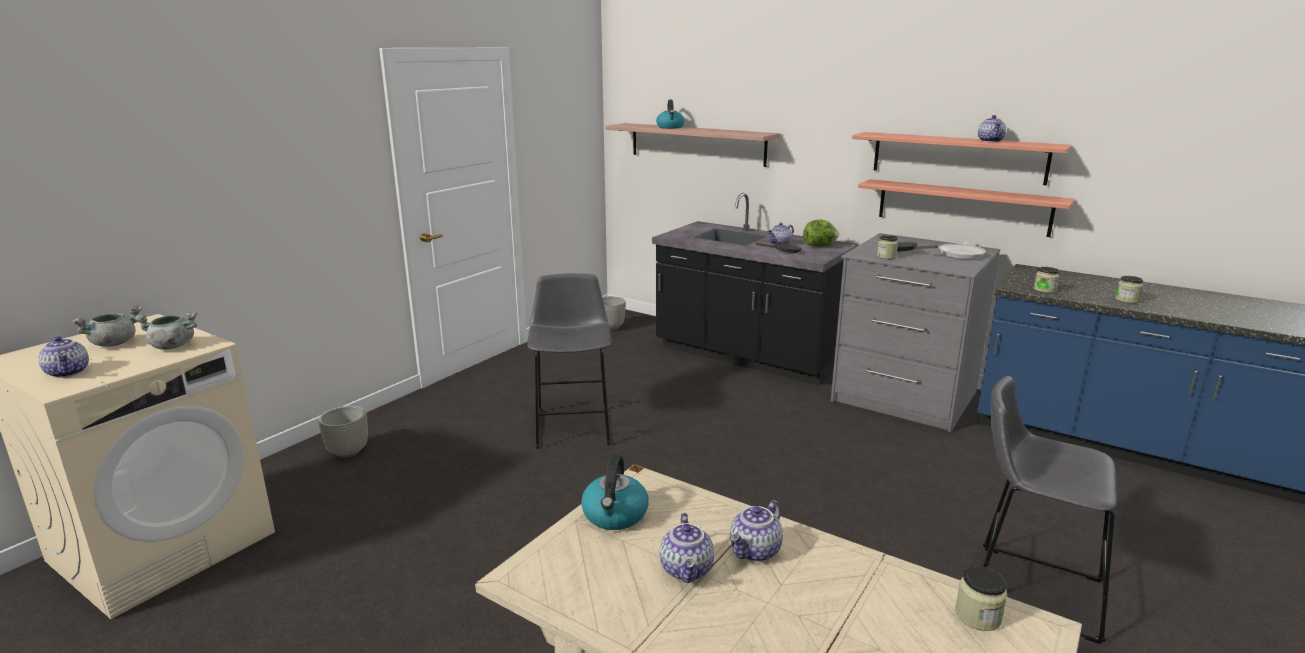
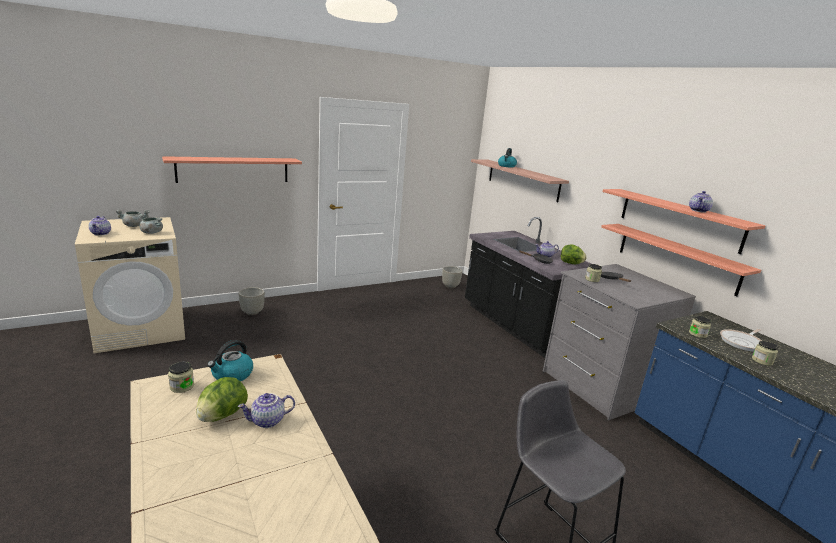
camera: 25 degrees right, 0 degrees up
(259, 200) = (233, 169): none -> shelf
(573, 425) = (371, 334): grey stool -> none
(688, 570) = (222, 415): teapot -> lettuce
(962, 254) = (656, 291): frying pan -> frying pan (742, 342)
(977, 616) = (327, 511): jar -> jar (182, 386)

